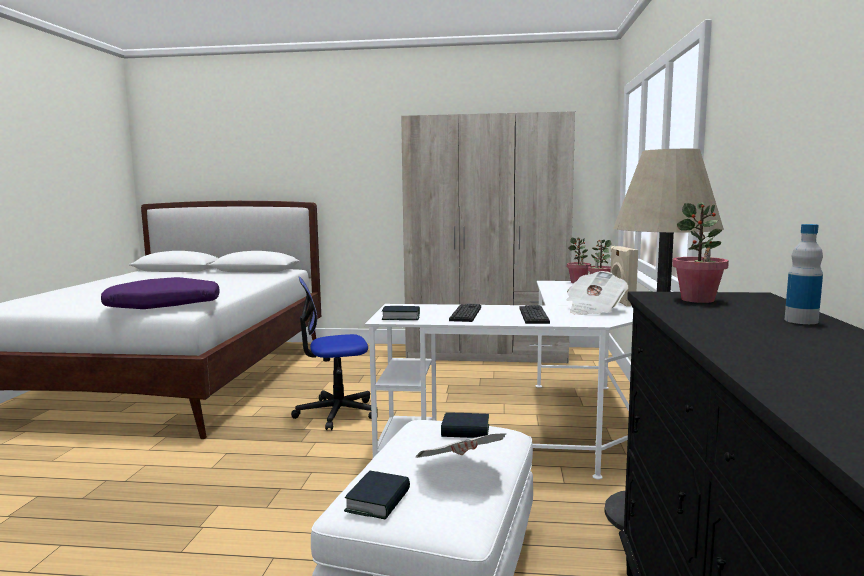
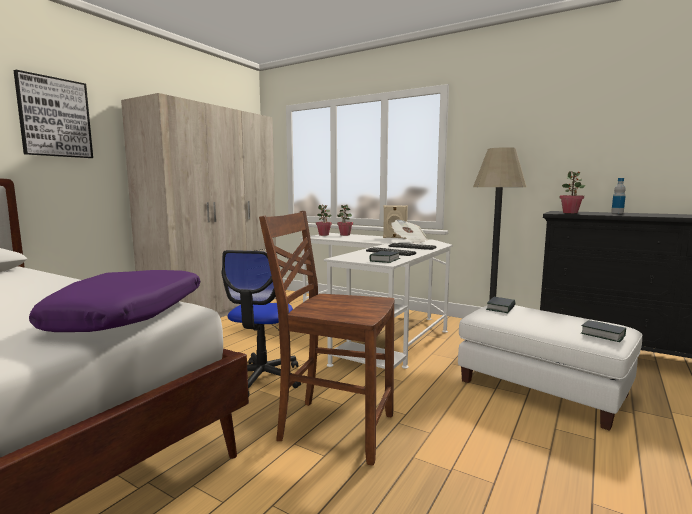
camera: 65 degrees left, 0 degrees up
(258, 462) = (334, 428): none -> brown chair
(353, 149) = (55, 117): none -> picture
(459, 470) = (559, 316): newspaper -> none

